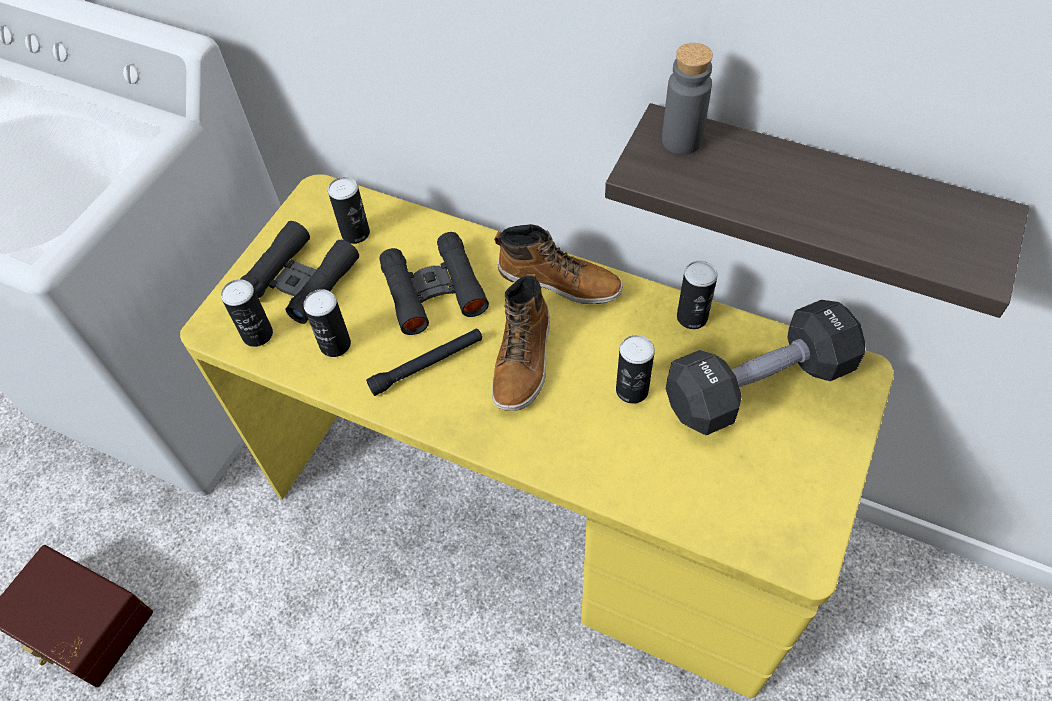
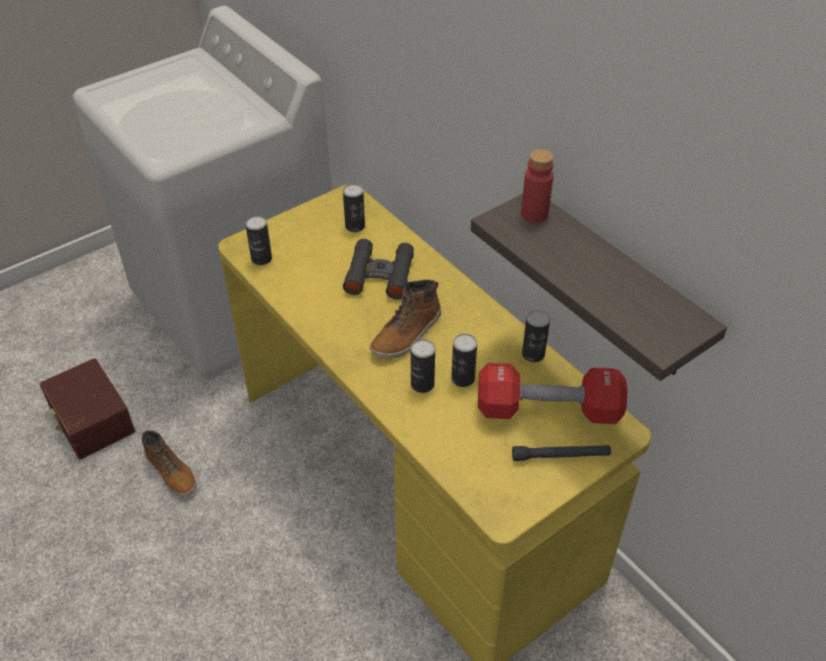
camera: 25 degrees right, 10 degrees down
(300, 280) = (305, 239): black binoculars -> none
(335, 344) = (301, 281): can -> can (422, 384)
(427, 365) = (347, 314): black flashlight -> black flashlight (560, 456)
(559, 281) = (462, 300): boot -> boot (172, 472)
(681, 140) = (534, 214): grey bottle -> red bottle
(758, 385) = (548, 410): black dumbbell -> red dumbbell

